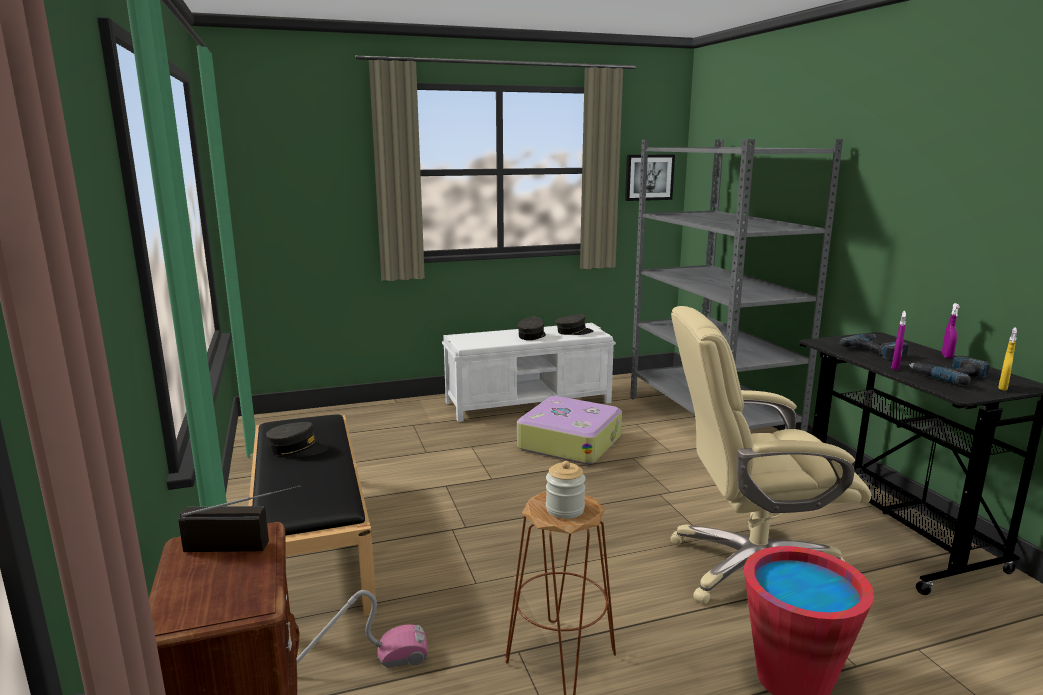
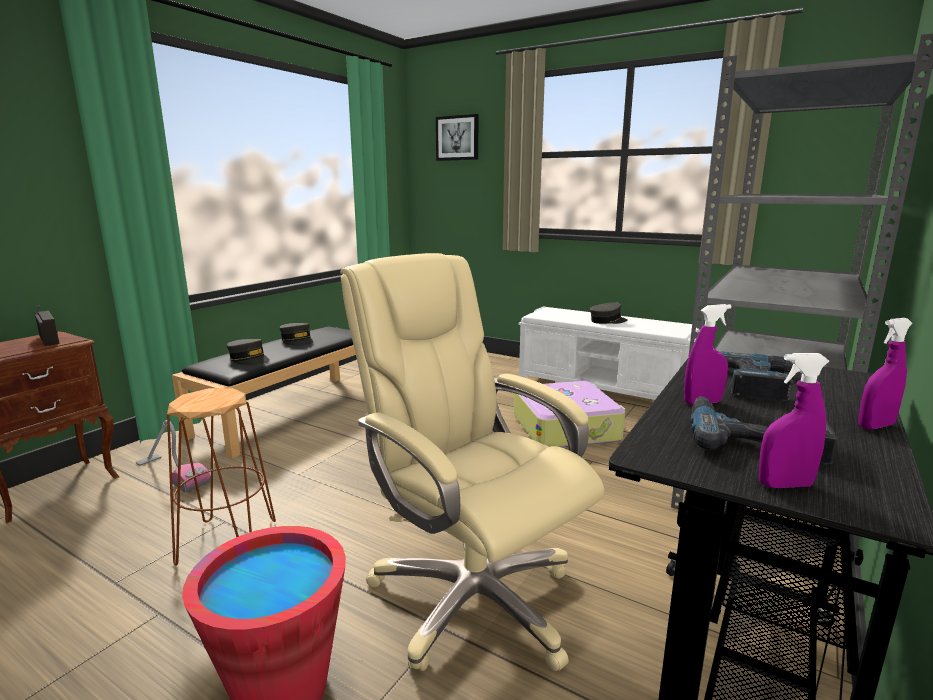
camera: 50 degrees right, 0 degrees up
(565, 509) = (201, 400): jar -> none
(573, 332) = (655, 327): grey cap -> grey cap (249, 359)
(649, 177) = (823, 156): picture -> picture (457, 138)
(1002, 388) = (785, 485): yellow spray bottle -> purple spray bottle

